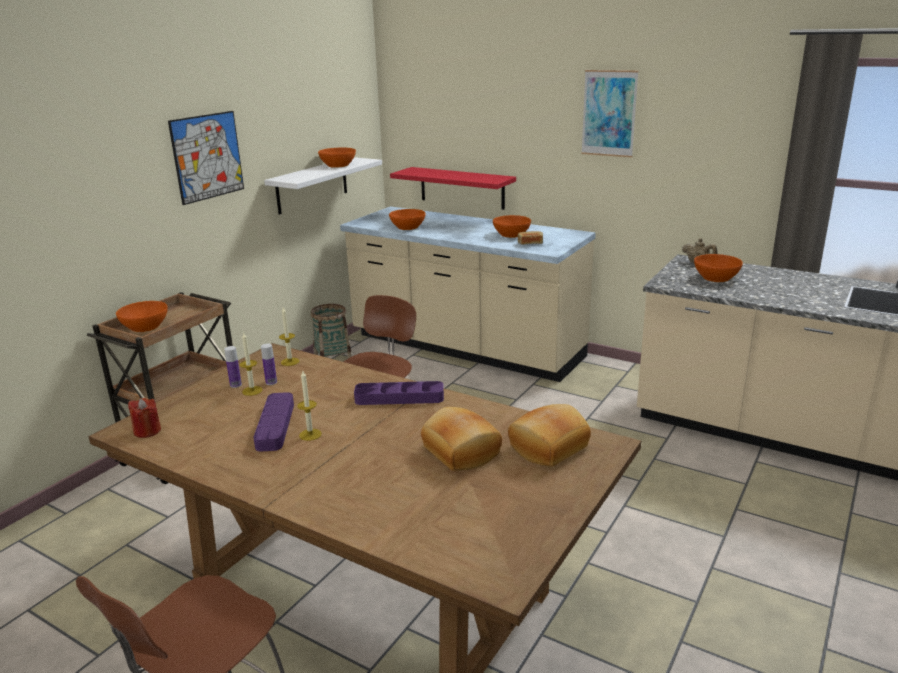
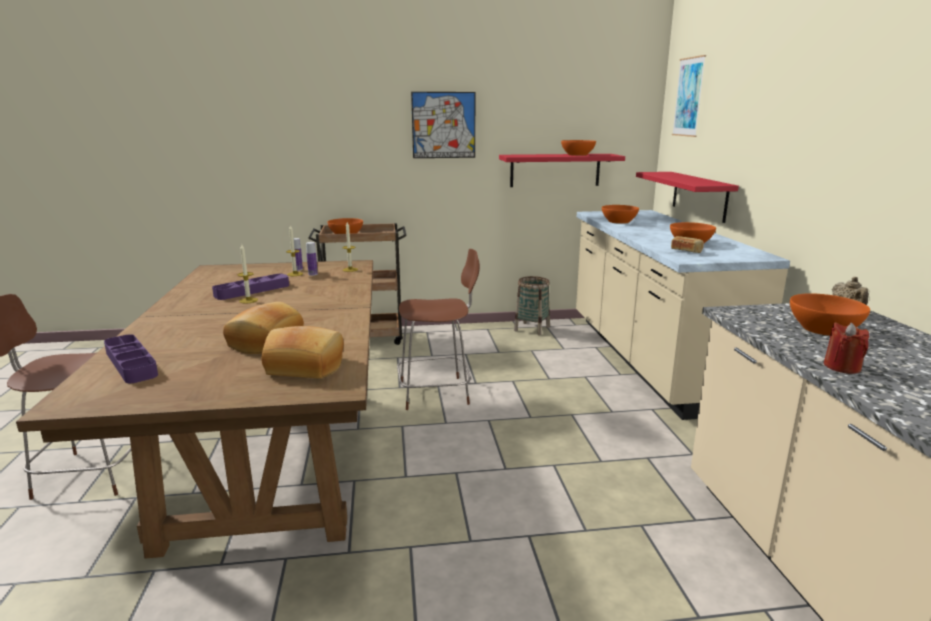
camera: 50 degrees right, 5 degrees down
(147, 431) = (216, 271): red candle -> red candle (842, 367)
(312, 185) = (555, 170): white shelf -> red shelf
(399, 398) = (334, 305): purple tray -> purple tray (131, 363)
(609, 113) = (829, 106): picture -> picture (688, 97)

